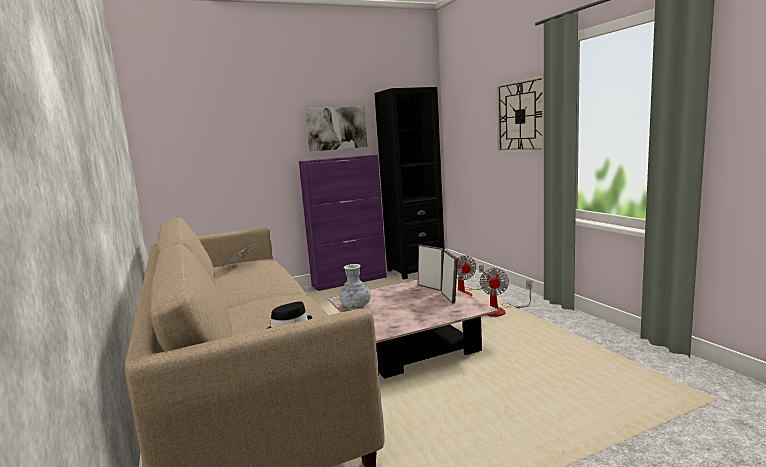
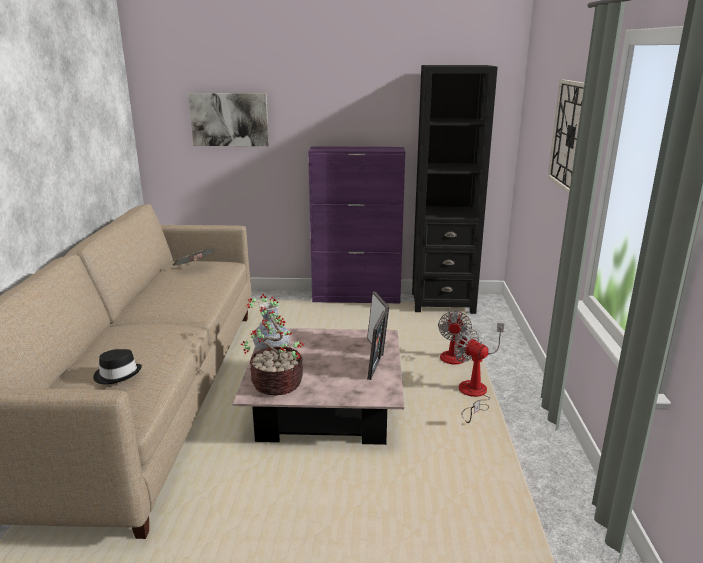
camera: 25 degrees right, 10 degrees up
(336, 128) = (364, 109): picture -> picture (229, 119)
(388, 322) = (275, 383): none -> potted plant
(500, 311) = (472, 396): fan -> fan turned 105 degrees clockwise

